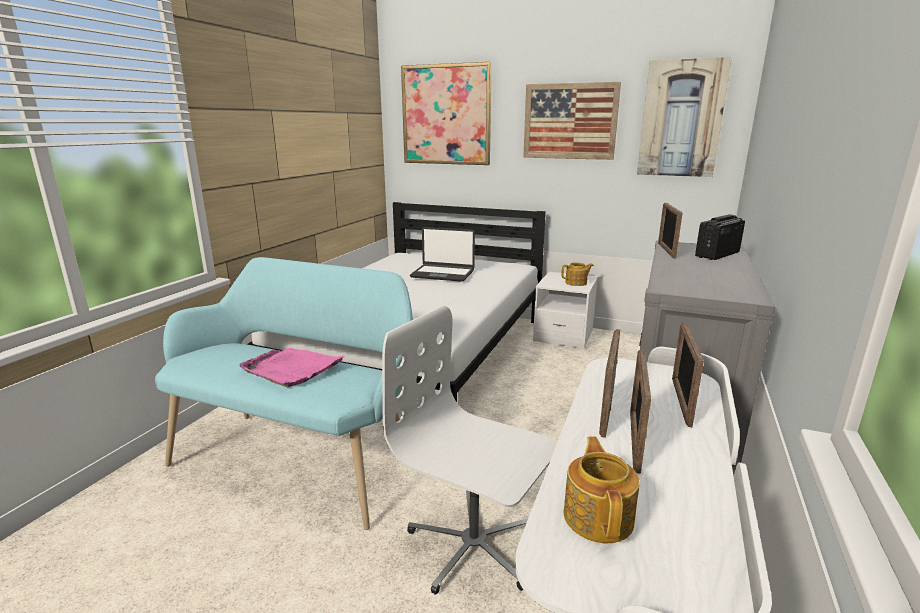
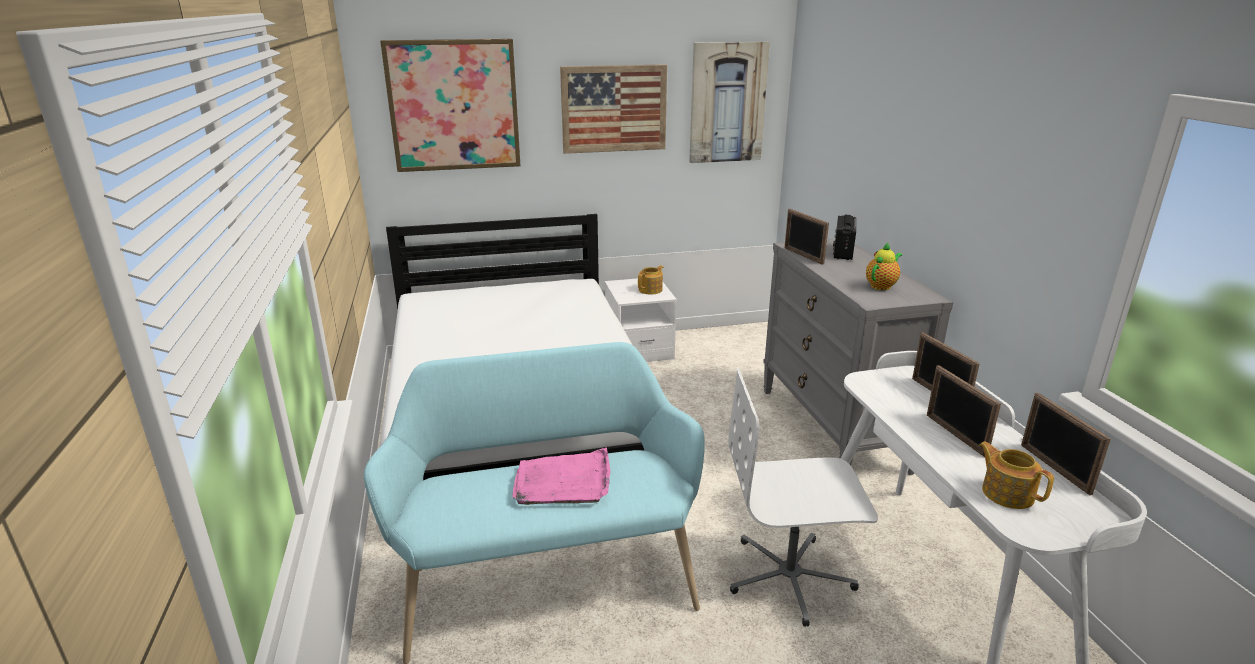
camera: 35 degrees left, 5 degrees up
(443, 274) = (519, 314): laptop -> none
(607, 411) = (912, 420): picture frame -> picture frame (1054, 468)
(707, 281) = (882, 286): none -> teapot

